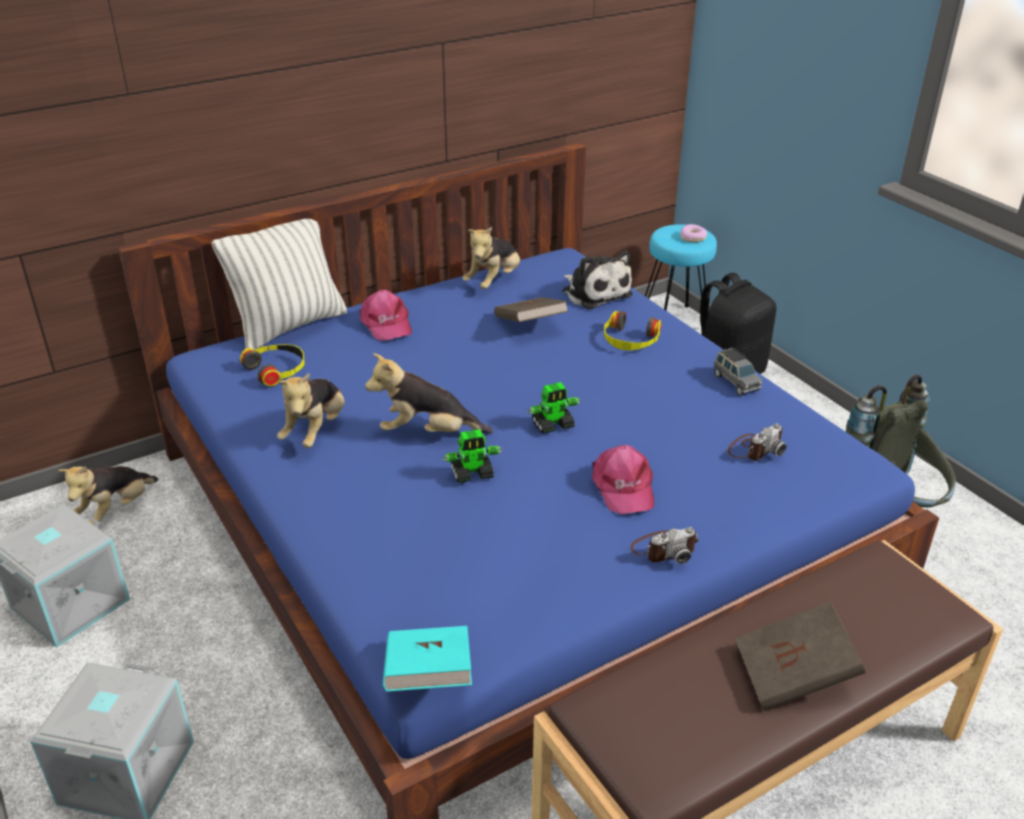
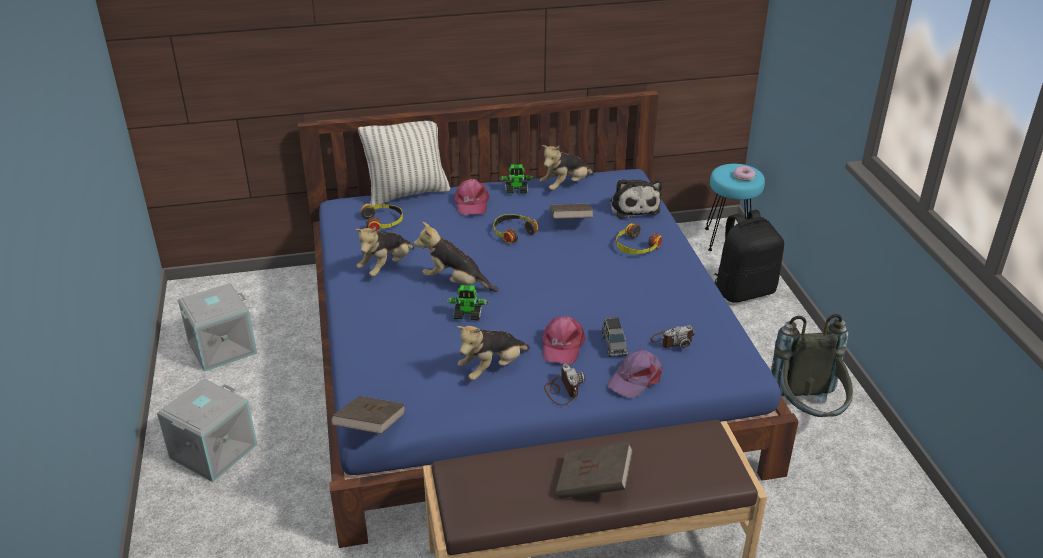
camera: 20 degrees right, 0 degrees up
(116, 510) = (272, 296): plush toy -> plush toy (492, 368)
(428, 676) = (370, 427): turquoise book -> brown book
(463, 351) = (513, 232): none -> headphones
(553, 425) = (541, 295): toy robot -> toy robot (516, 190)
(664, 549) = (562, 390): camera -> camera turned 105 degrees counterclockwise
(735, 382) = (692, 292): grey toy car -> grey toy car (614, 345)
(745, 510) = (636, 378): none -> purple cap

